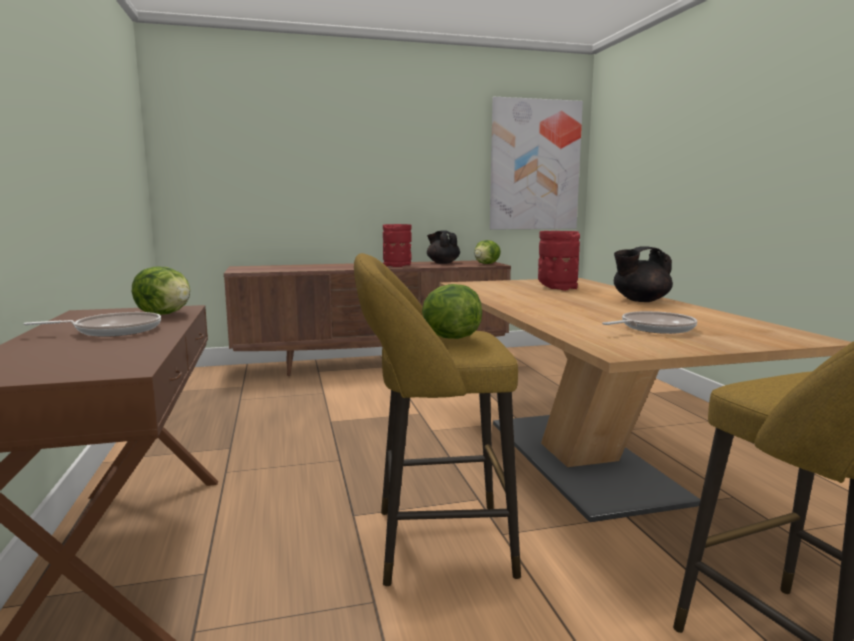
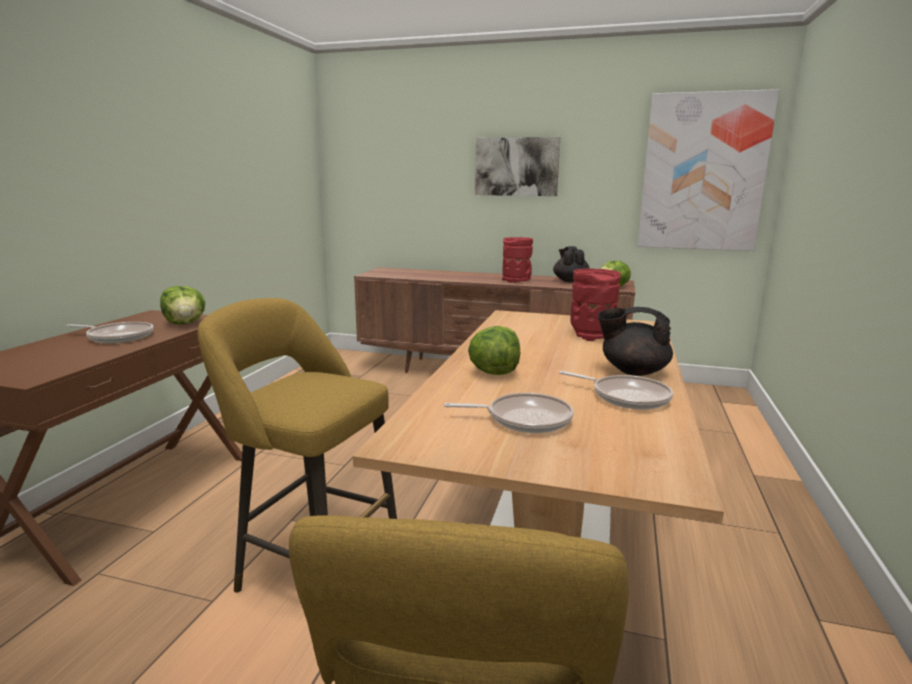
camera: 30 degrees right, 5 degrees up
(378, 157) = (516, 167): none -> picture
(450, 337) = (310, 389): lettuce -> lettuce (494, 372)
(675, 311) = (626, 397): none -> frying pan

